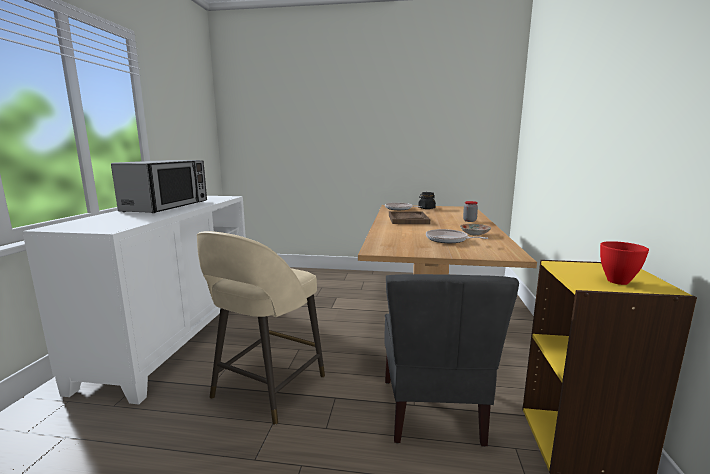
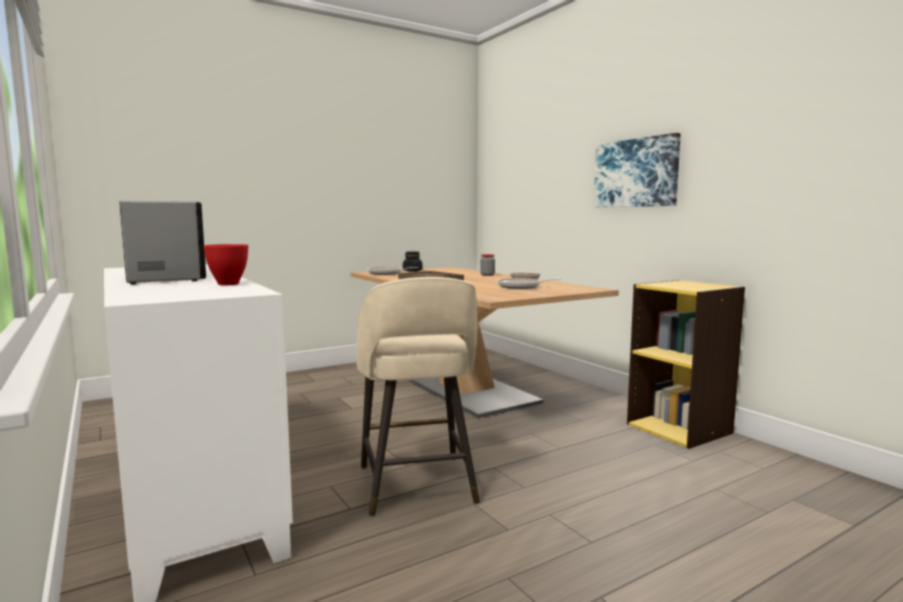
camera: 40 degrees left, 5 degrees down
(433, 411) = (578, 446): grey chair -> none
(615, 121) = (636, 173): none -> picture
(618, 282) = (701, 286): red bowl -> red bowl (229, 284)

